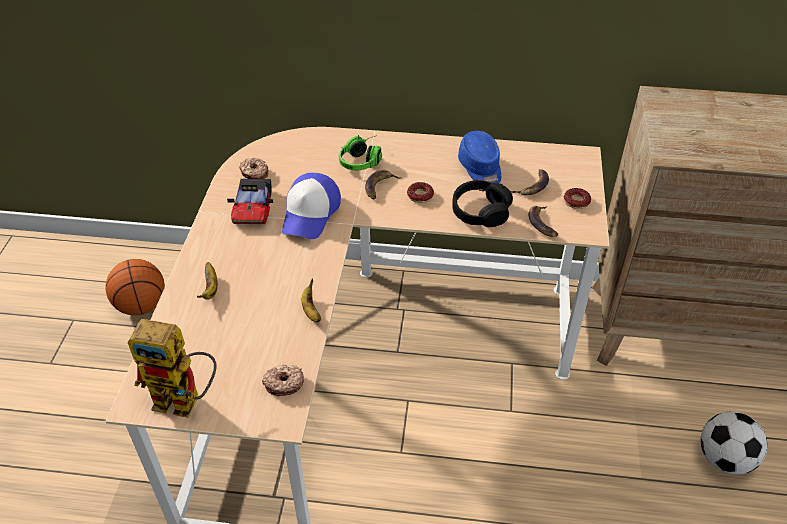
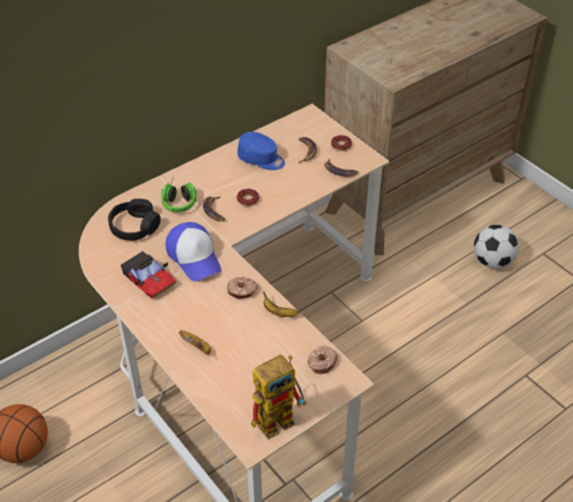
camera: 45 degrees left, 0 degrees up
(254, 173) = (116, 257): donut -> donut (242, 291)
(480, 211) = (296, 186): black headphones -> black headphones (134, 226)

